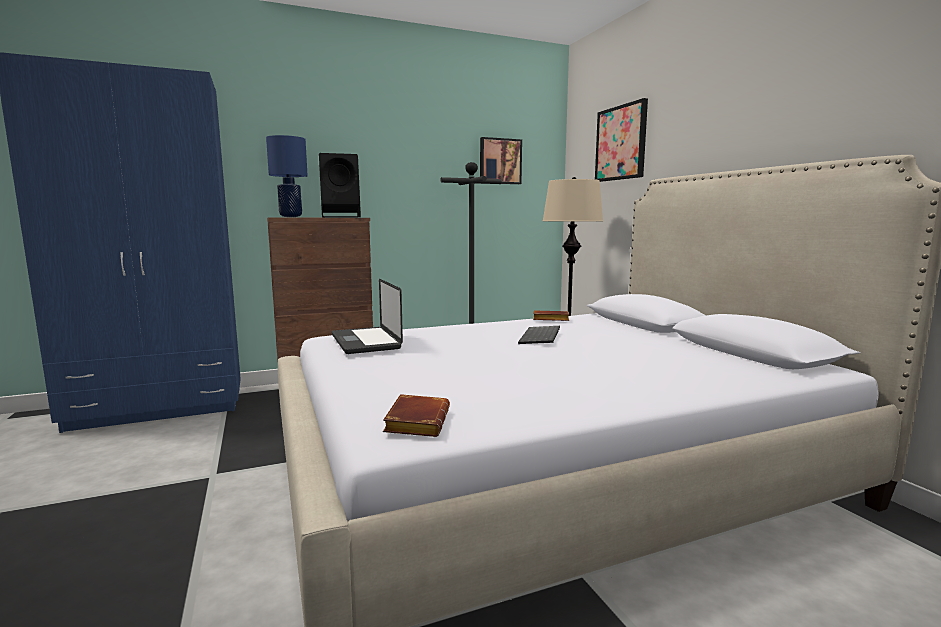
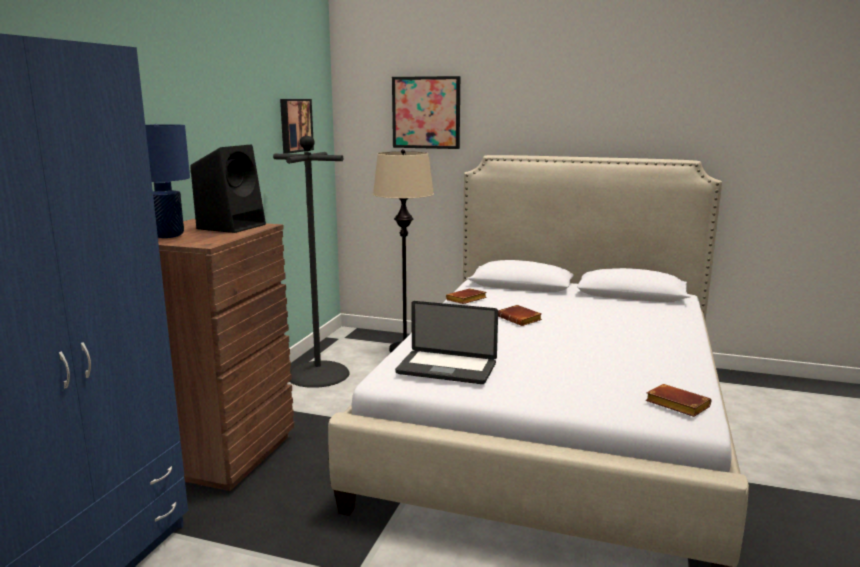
camera: 50 degrees left, 5 degrees up
(541, 337) = (520, 319): keyboard -> brown book

